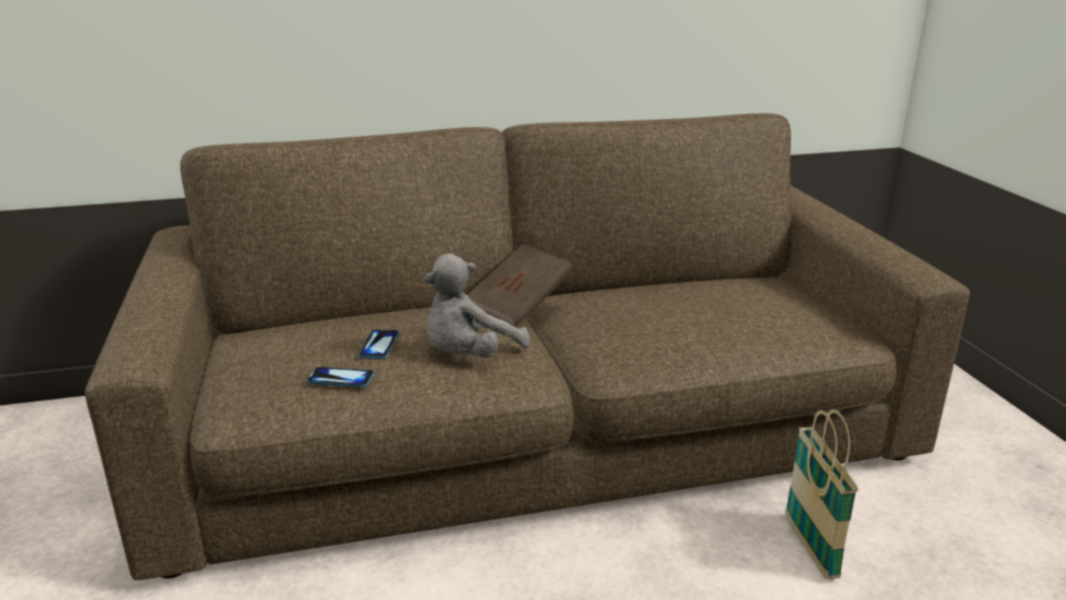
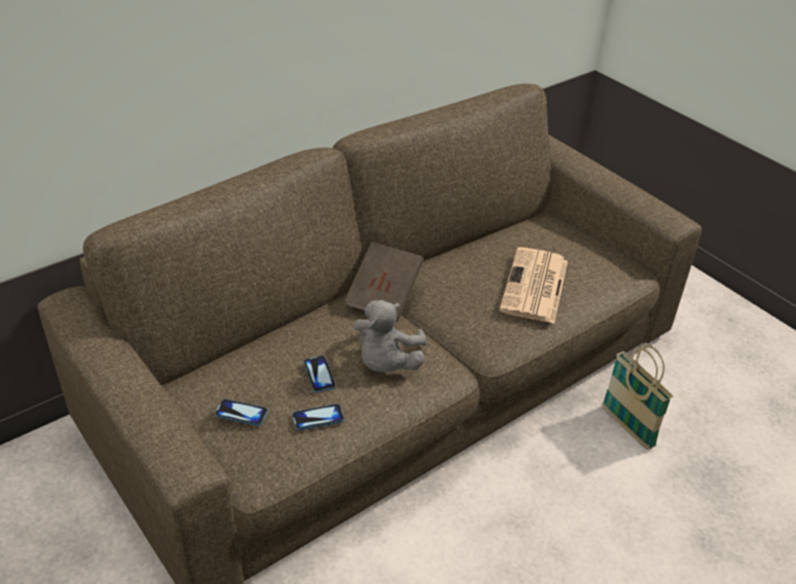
camera: 25 degrees left, 15 degrees up
(268, 359) = (241, 413): none -> phone
(704, 322) = (535, 287): none -> newspaper

